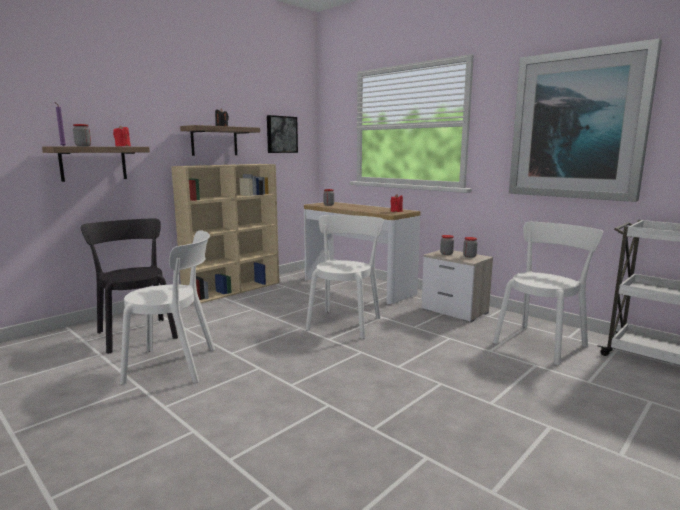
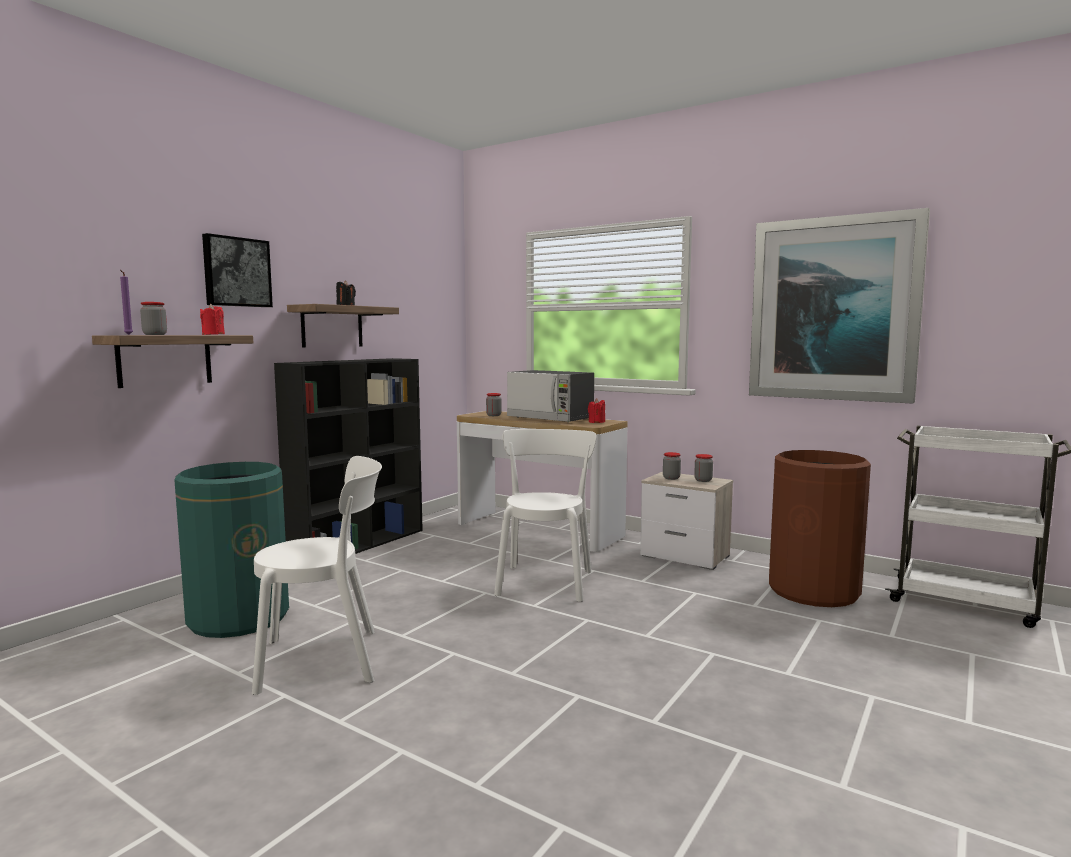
camera: 10 degrees left, 5 degrees down
(136, 333) = (239, 618): black chair -> green trash can
(234, 290) = (359, 544): beige bookcase -> black bookcase
(281, 134) = (419, 317): picture -> picture (236, 272)
(366, 208) = (550, 418): none -> microwave
(541, 343) = (813, 591): white chair -> brown trash can

